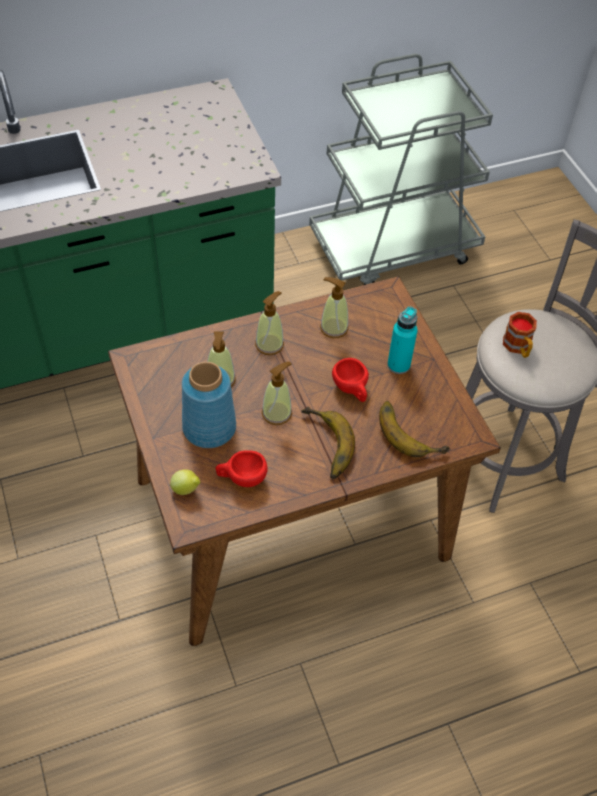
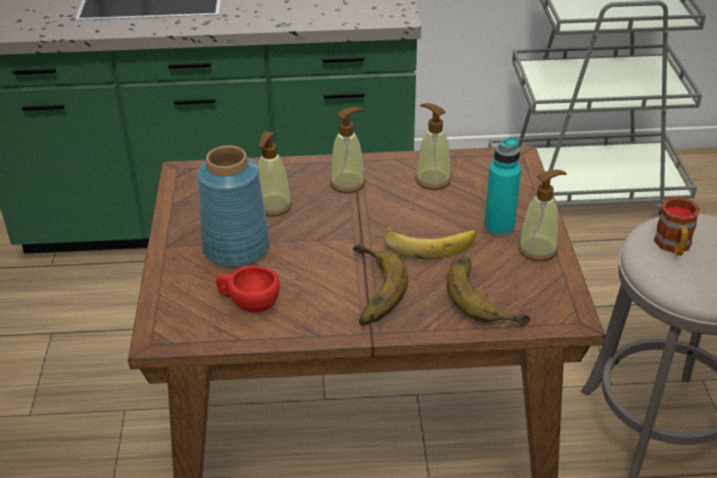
camera: 20 degrees right, 15 degrees down
(186, 489) = (177, 302): lemon -> none
(277, 413) = (324, 248): soap dispenser -> soap dispenser (538, 249)
(351, 389) = (428, 241): red cup -> banana

